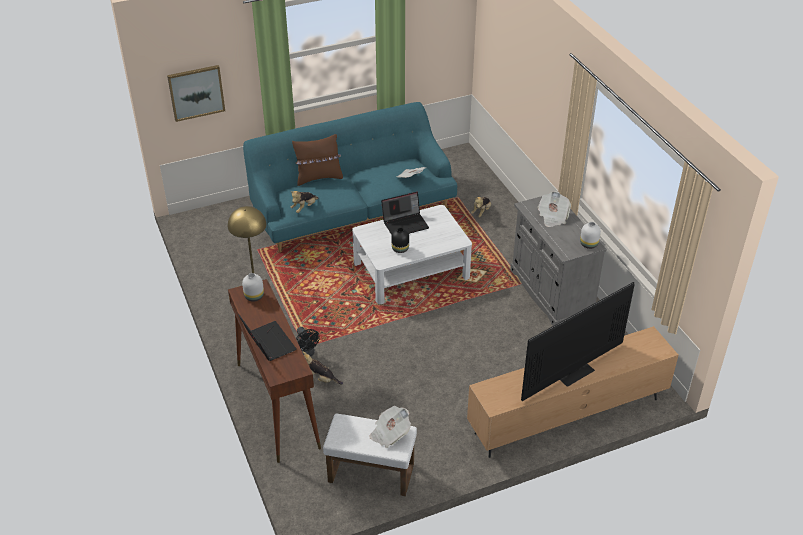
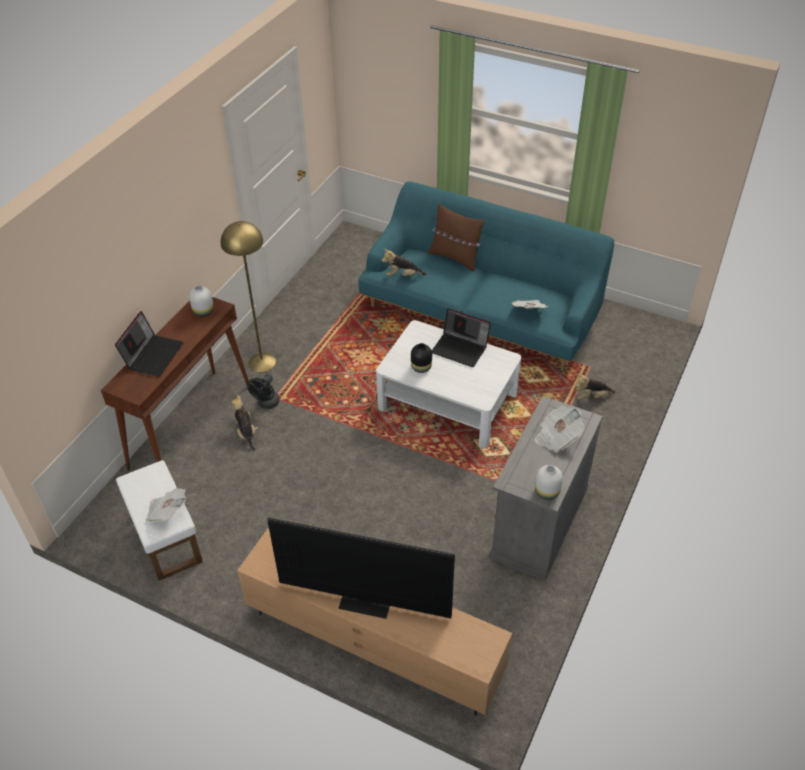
camera: 50 degrees right, 5 degrees up
(196, 92) = (380, 107): picture -> none

